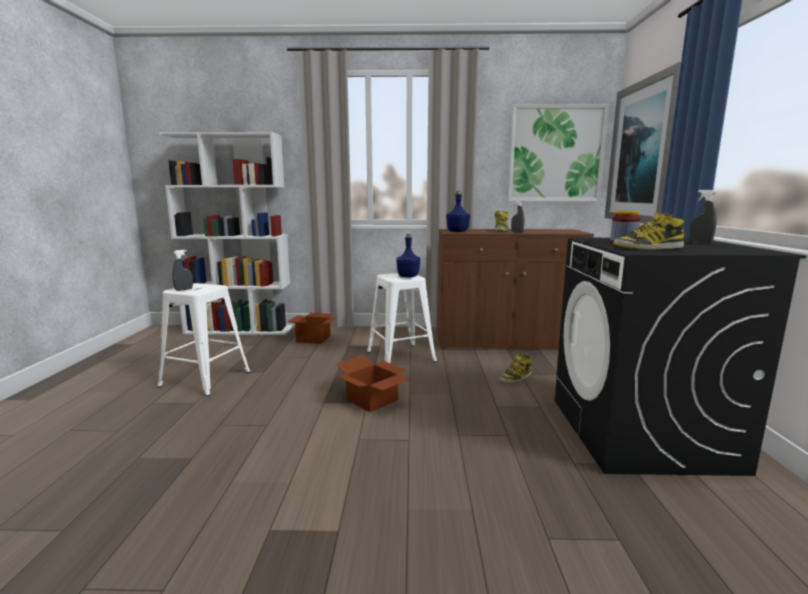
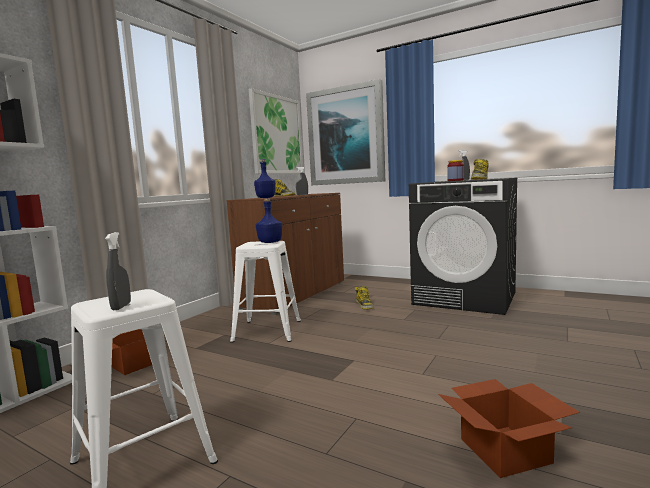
camera: 60 degrees left, 5 degrees down
(372, 400) = (351, 357): cardboard box -> cardboard box (507, 451)

